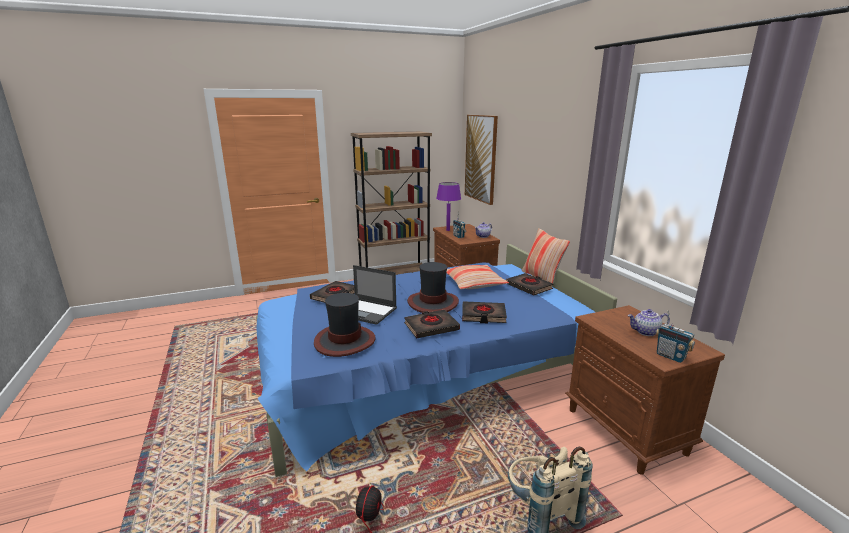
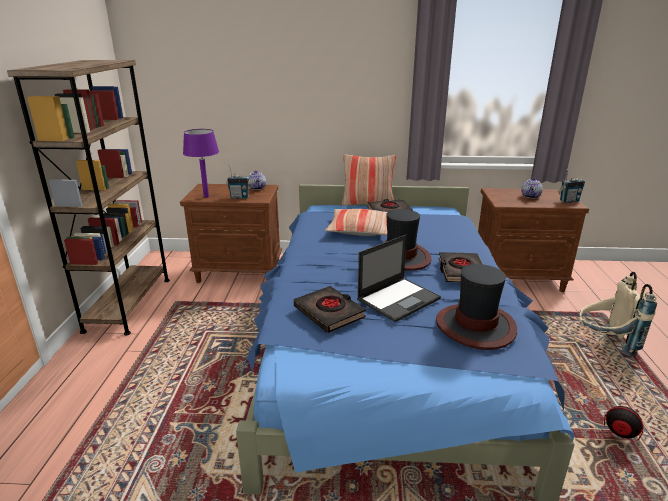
camera: 65 degrees left, 5 degrees up
(481, 158) = (184, 92): picture -> none
(483, 315) = (443, 243): black book -> none

